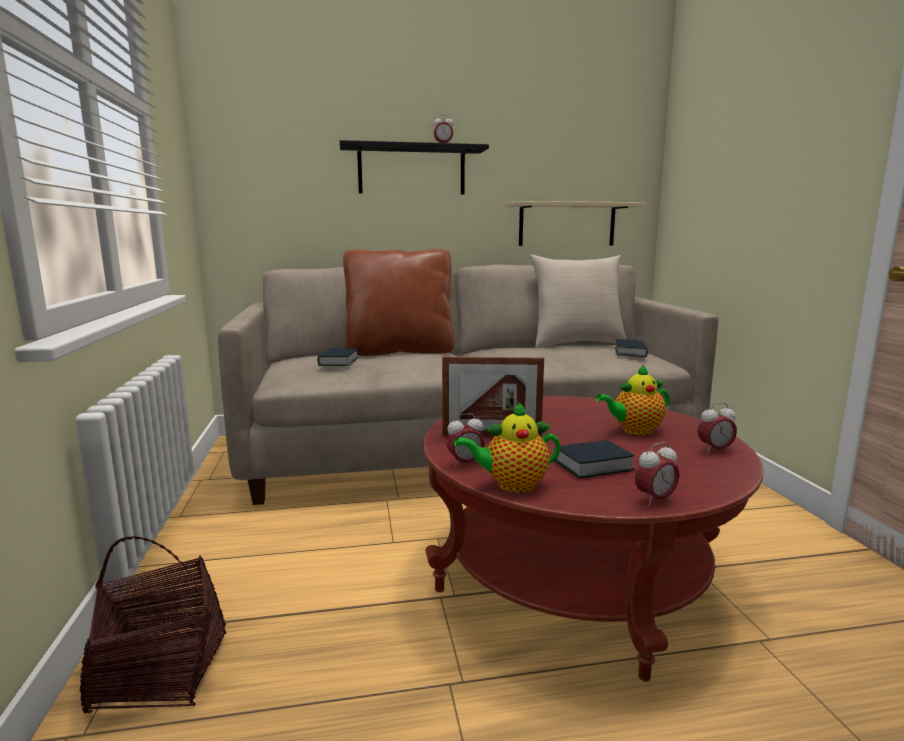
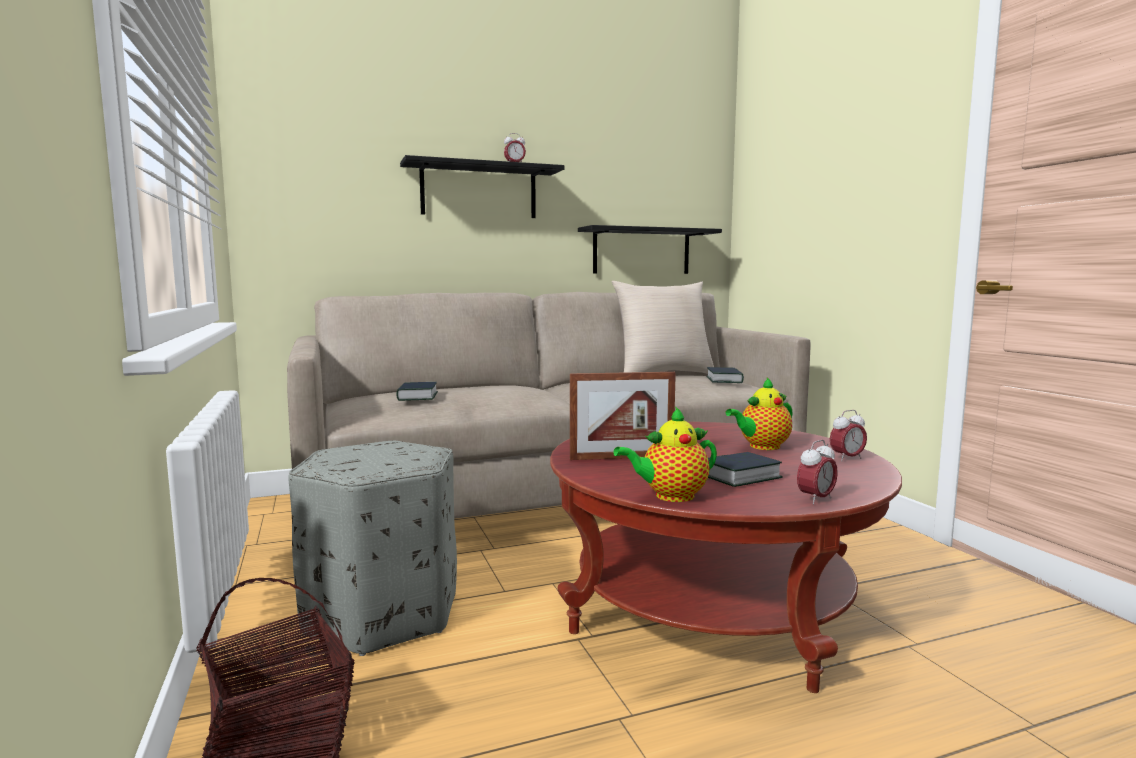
camera: 10 degrees left, 5 degrees down
(283, 554) = (381, 613): none -> grey ottoman
(400, 351) = (479, 386): brown pillow -> none
(465, 463) = (610, 482): alarm clock -> none
(567, 224) = (641, 251): beige shelf -> black shelf

